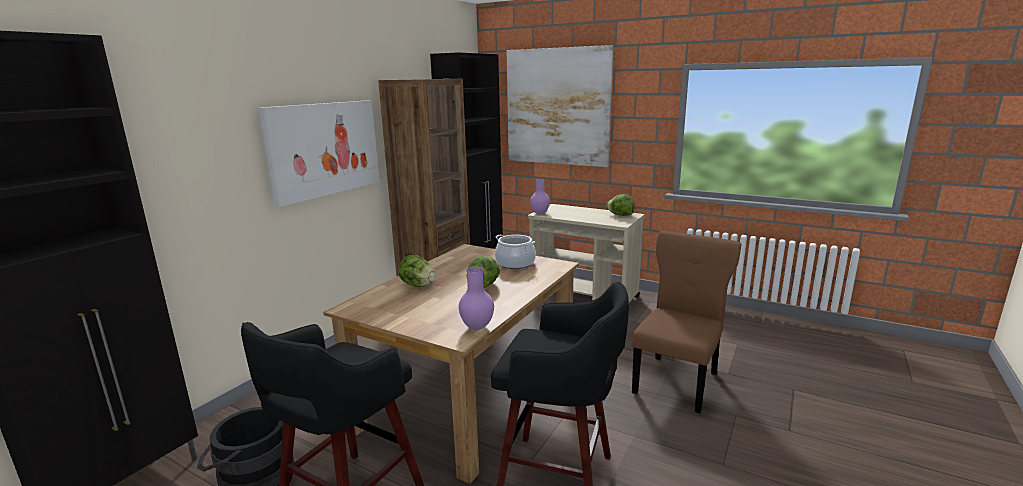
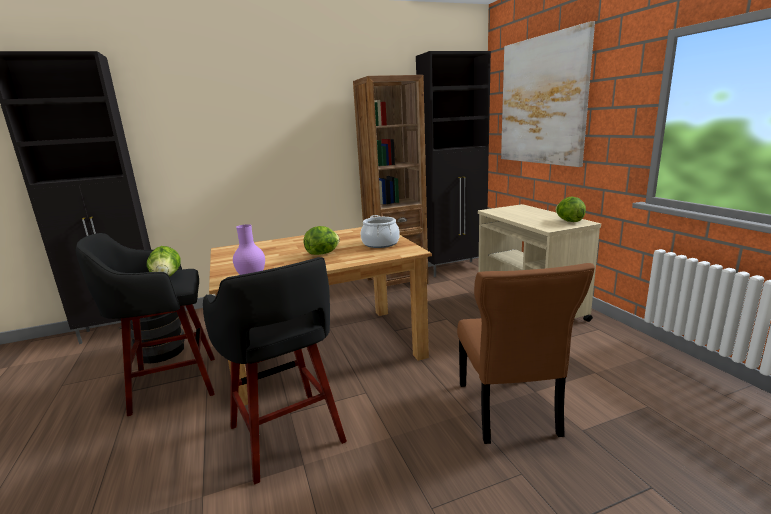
camera: 40 degrees right, 0 degrees up
(324, 149) = (296, 136): picture -> none
(417, 285) = (287, 244): lettuce -> lettuce (167, 276)
(540, 213) = (490, 210): purple vase -> none
(677, 381) = (508, 411): brown chair -> brown chair turned 105 degrees clockwise

